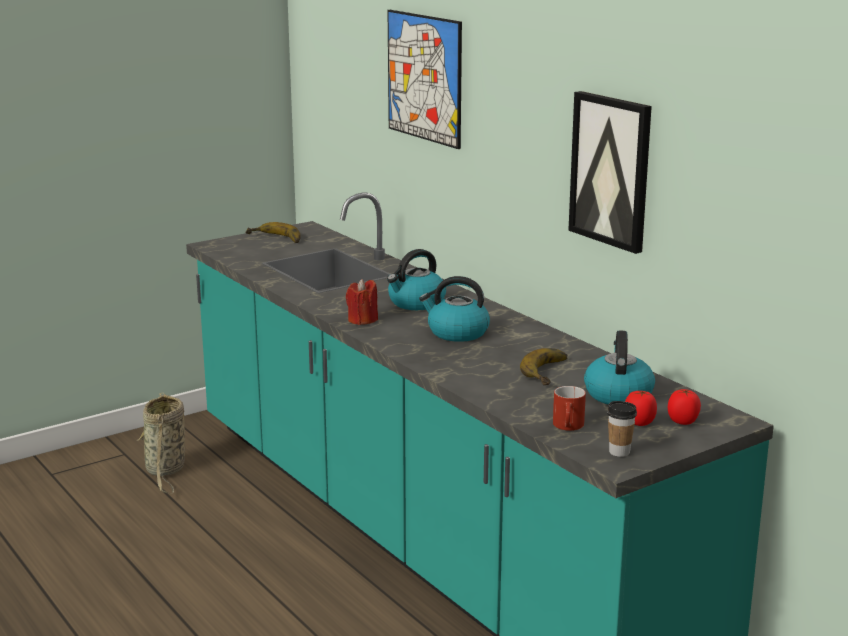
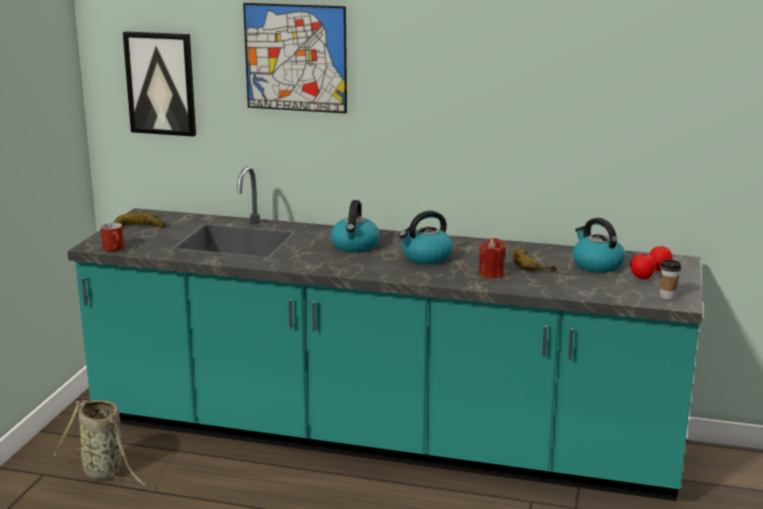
camera: 40 degrees left, 0 degrees up
(362, 320) = (346, 267): red candle -> red candle (491, 274)
(569, 427) = (614, 292): red mug -> red mug (115, 249)
(611, 170) = (529, 106): picture -> picture (161, 83)

